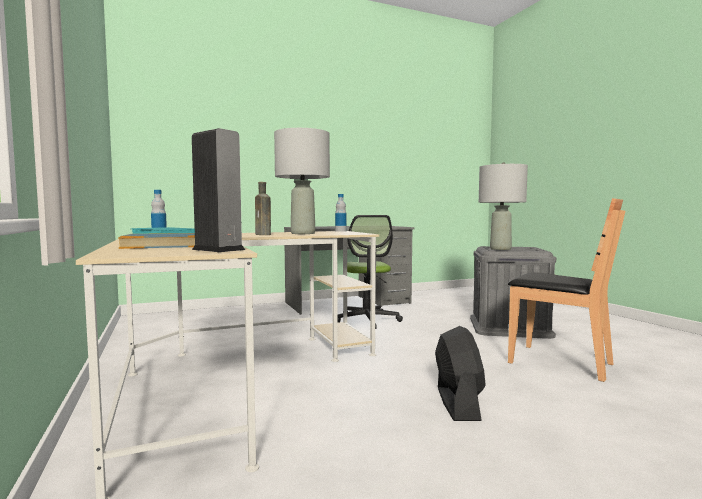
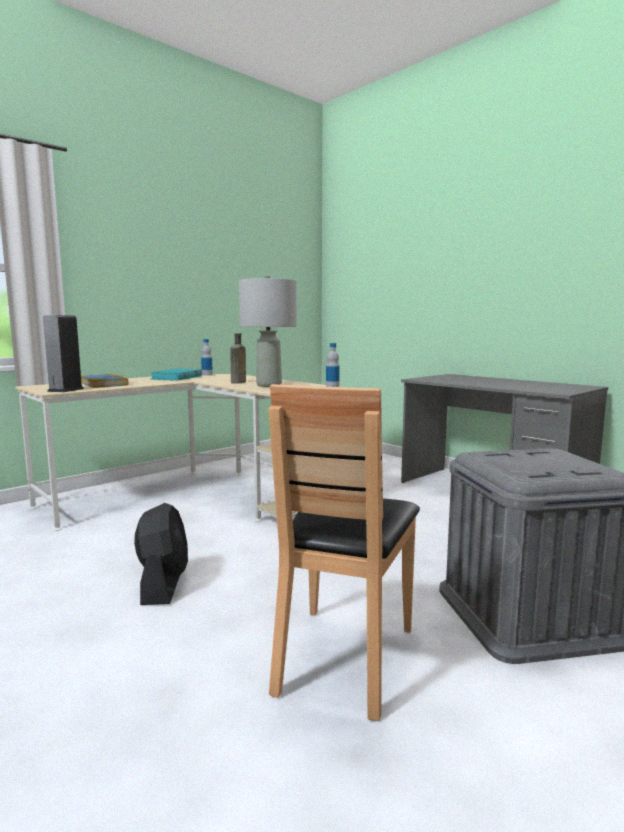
camera: 70 degrees right, 5 degrees up
(367, 320) = (421, 513): office chair -> none
(457, 403) = (163, 584): black fan -> black fan turned 75 degrees counterclockwise
(500, 249) = (496, 457): grey table lamp -> none

